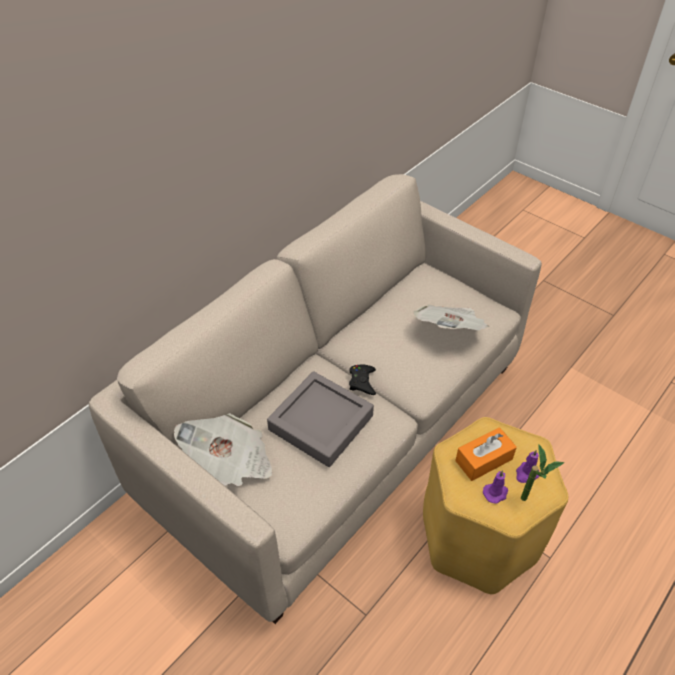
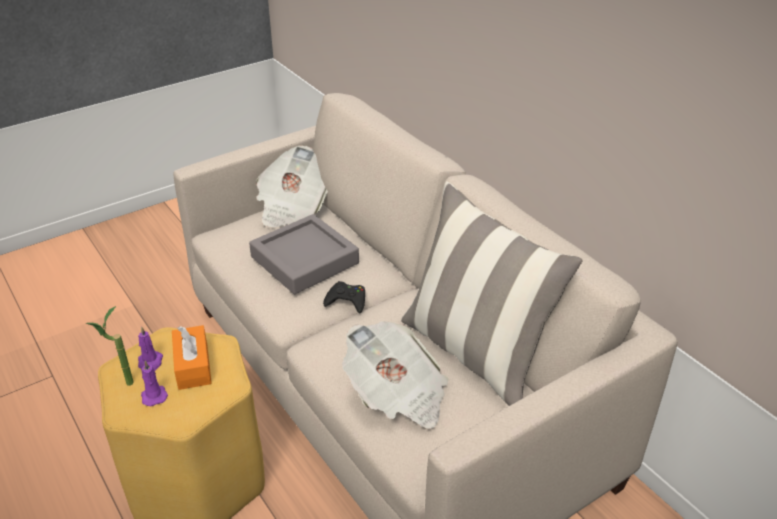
camera: 105 degrees right, 10 degrees down
(391, 298) = (476, 353): none -> pillow

